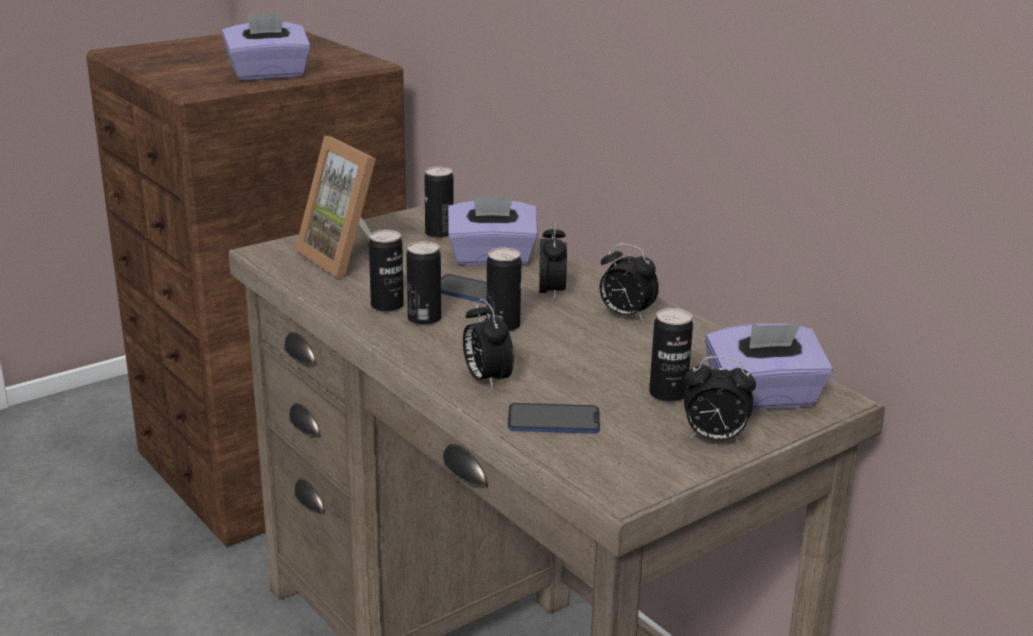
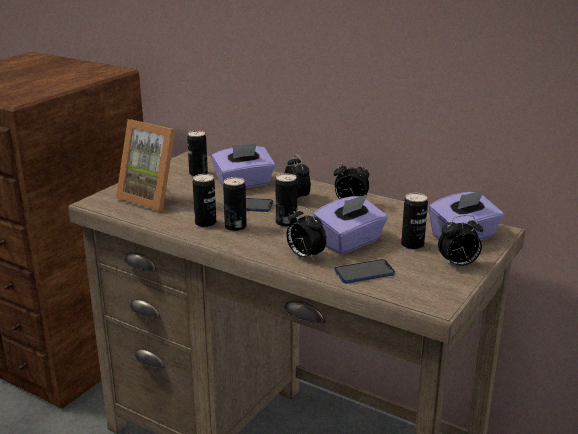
camera: 20 degrees left, 0 degrees up
(268, 75) = (57, 84): purple tissue box -> purple tissue box (350, 242)

